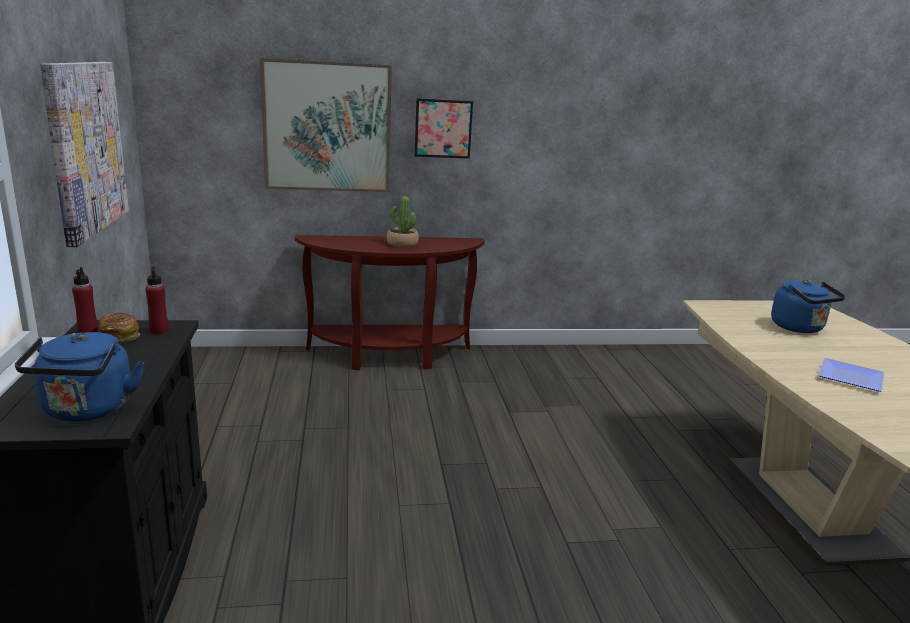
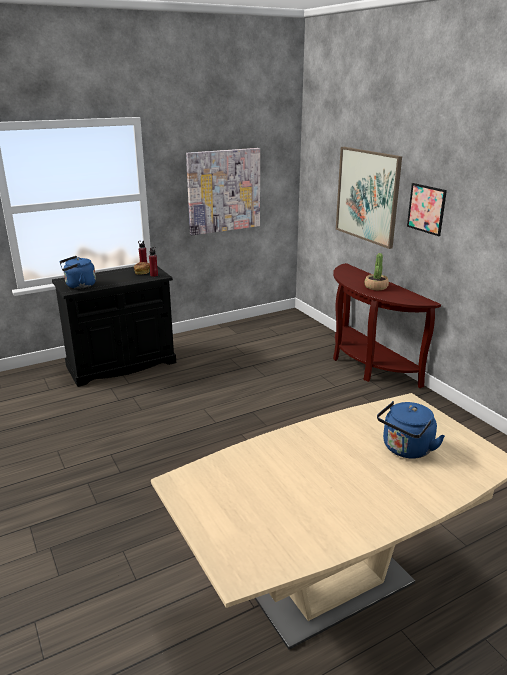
camera: 70 degrees right, 5 degrees up
(852, 377) = (300, 470): plate -> none

